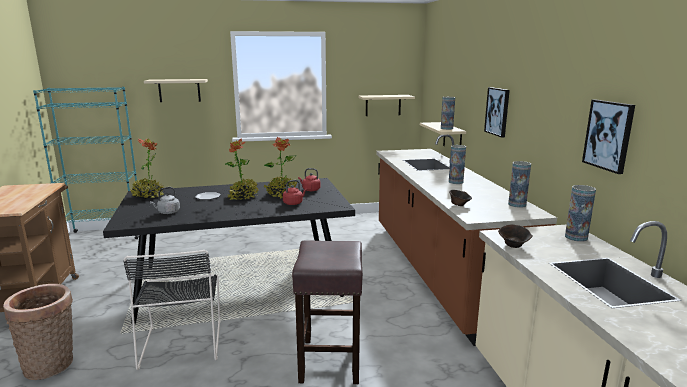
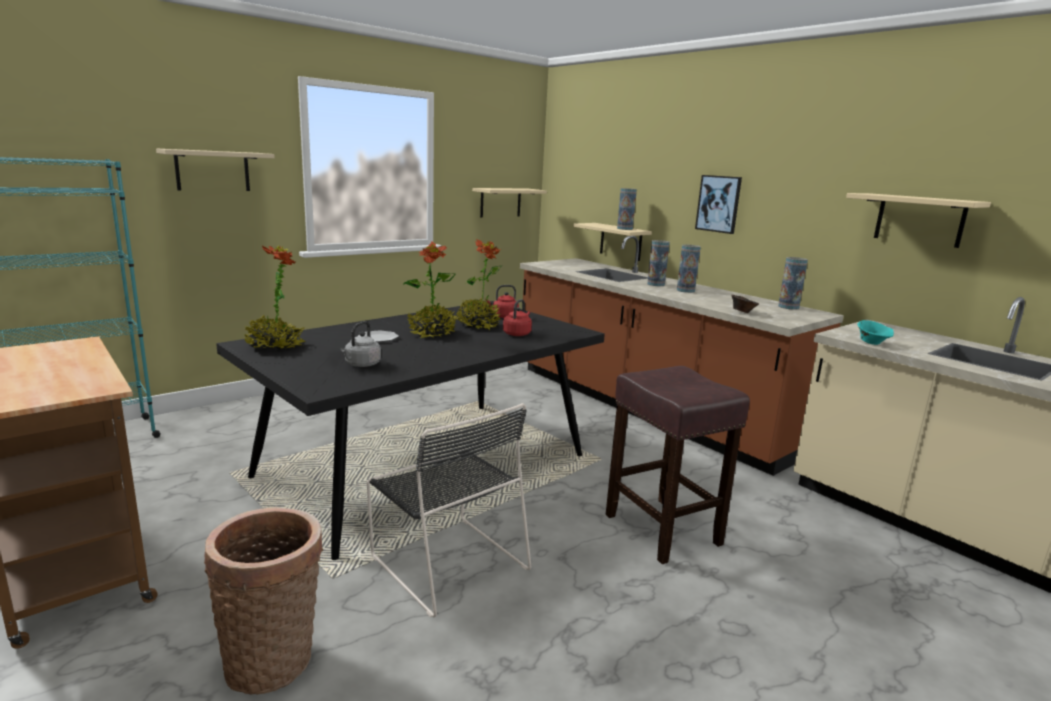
camera: 30 degrees left, 0 degrees up
(514, 246) = (872, 343): brown bowl -> turquoise bowl
(576, 237) = (896, 330): vase -> vase (655, 284)
(609, 135) = (919, 220): picture -> beige shelf

